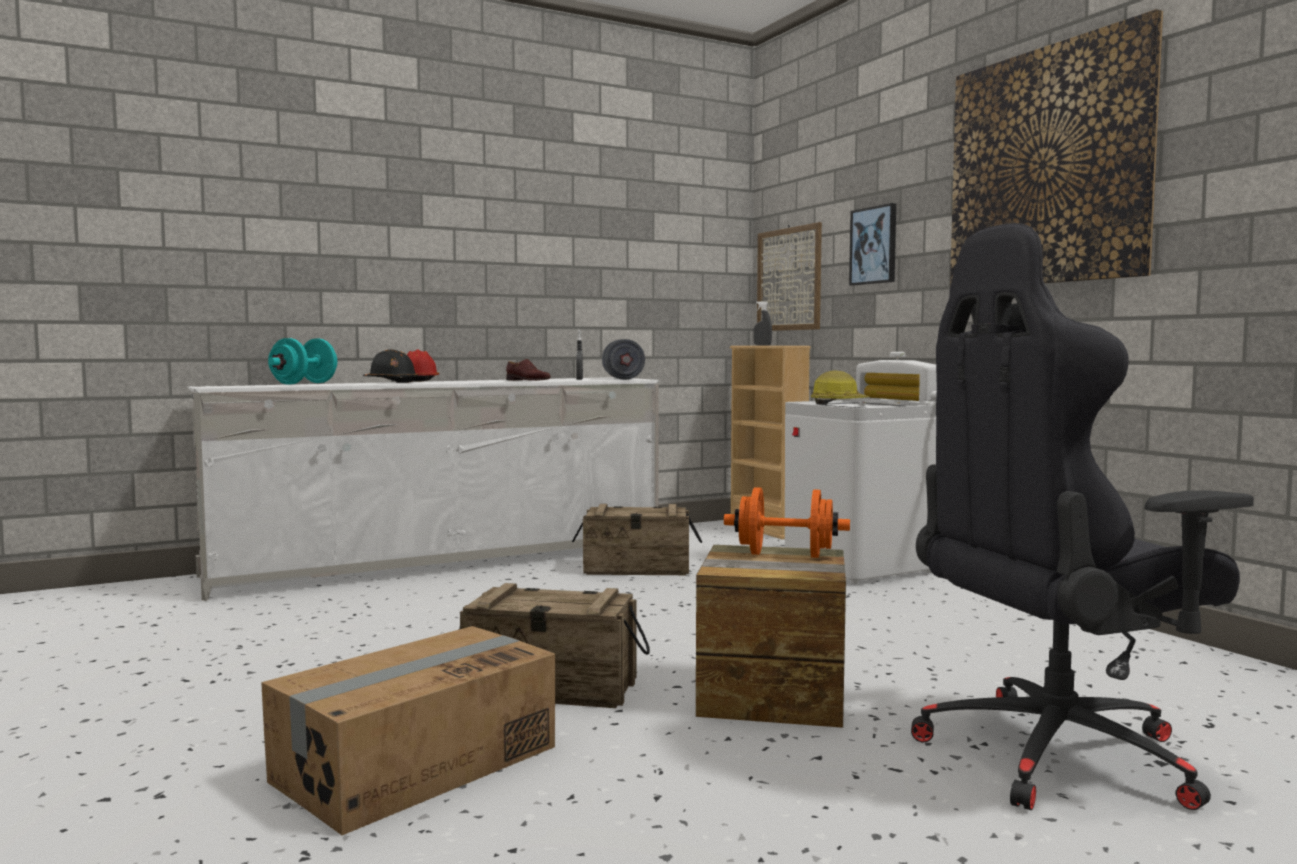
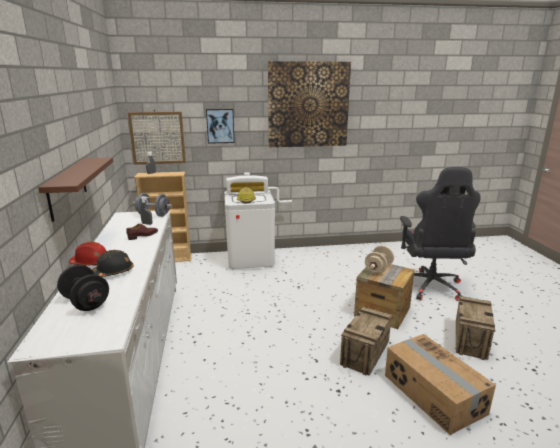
camera: 70 degrees left, 15 degrees up
(304, 383) = (86, 303): turquoise dumbbell -> black dumbbell
(450, 284) = (67, 187): none -> brown shelf
(637, 568) = (208, 303): crate -> crate (469, 339)
(785, 555) = (378, 269): orange dumbbell -> beige dumbbell

